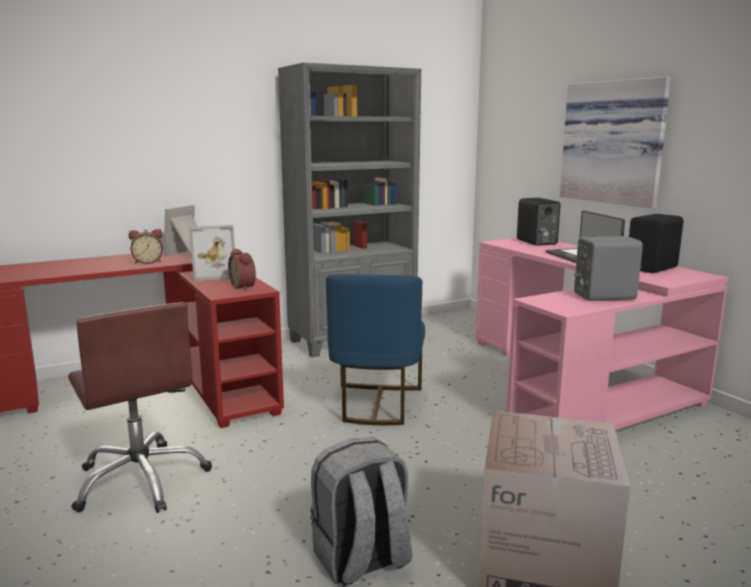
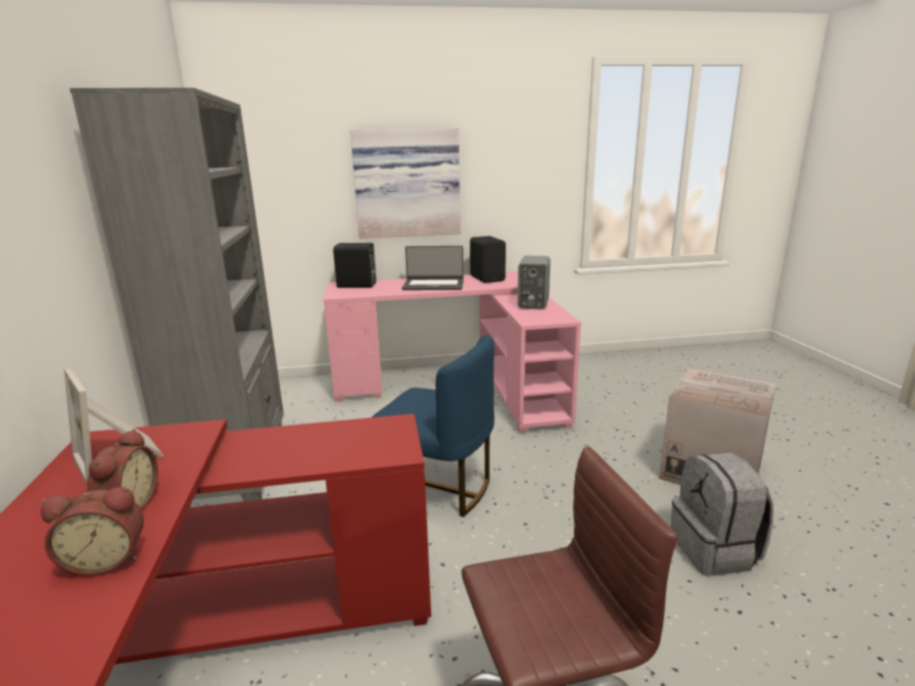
camera: 70 degrees left, 5 degrees up
(213, 275) = (266, 453): picture frame -> none
(244, 287) = (370, 433): alarm clock -> alarm clock (107, 559)

